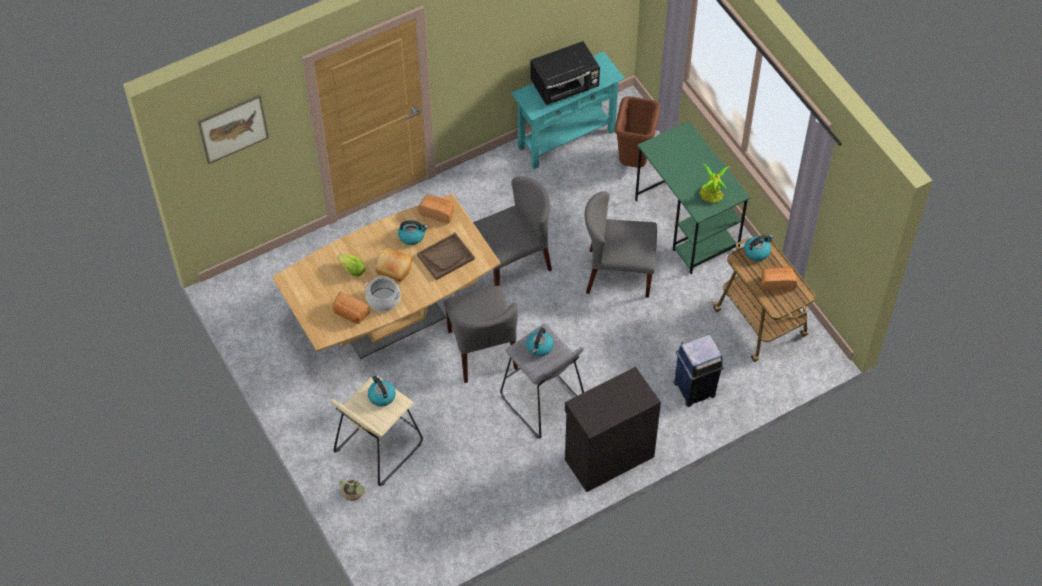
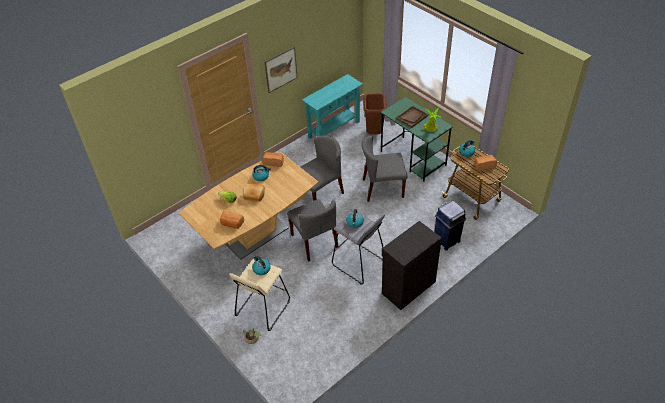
camera: 10 degrees left, 10 degrees down
(233, 129) = (139, 119): picture -> picture (281, 69)
(384, 299) = (251, 213): cooking pot -> none
(446, 257) = (284, 184): brown tray -> brown tray (412, 117)
(565, 86) = (331, 92): black microwave -> none

